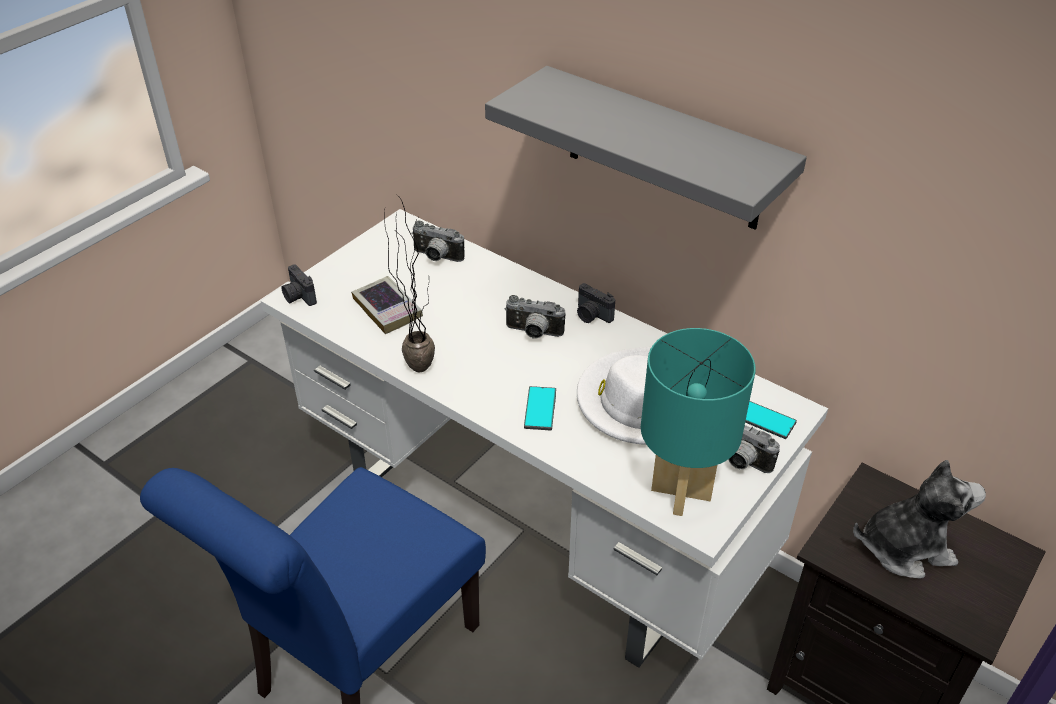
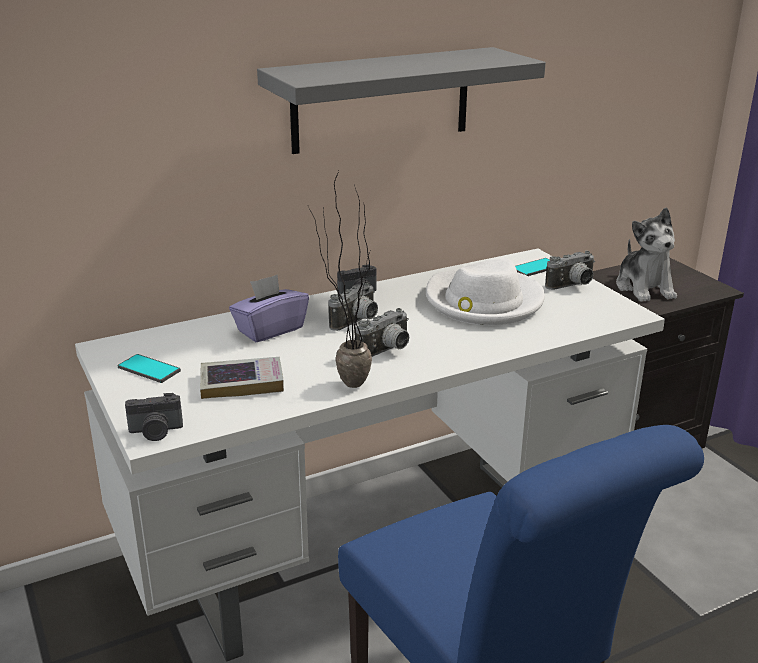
camera: 65 degrees left, 15 degrees down
(436, 257) = (189, 341): camera -> camera (387, 351)
(484, 290) = (270, 329): none -> purple tissue box
(540, 409) = (460, 341): phone -> phone (149, 369)
(680, 491) = (593, 312): turquoise table lamp -> none
(905, 547) = (644, 288): plush toy -> plush toy turned 150 degrees clockwise

